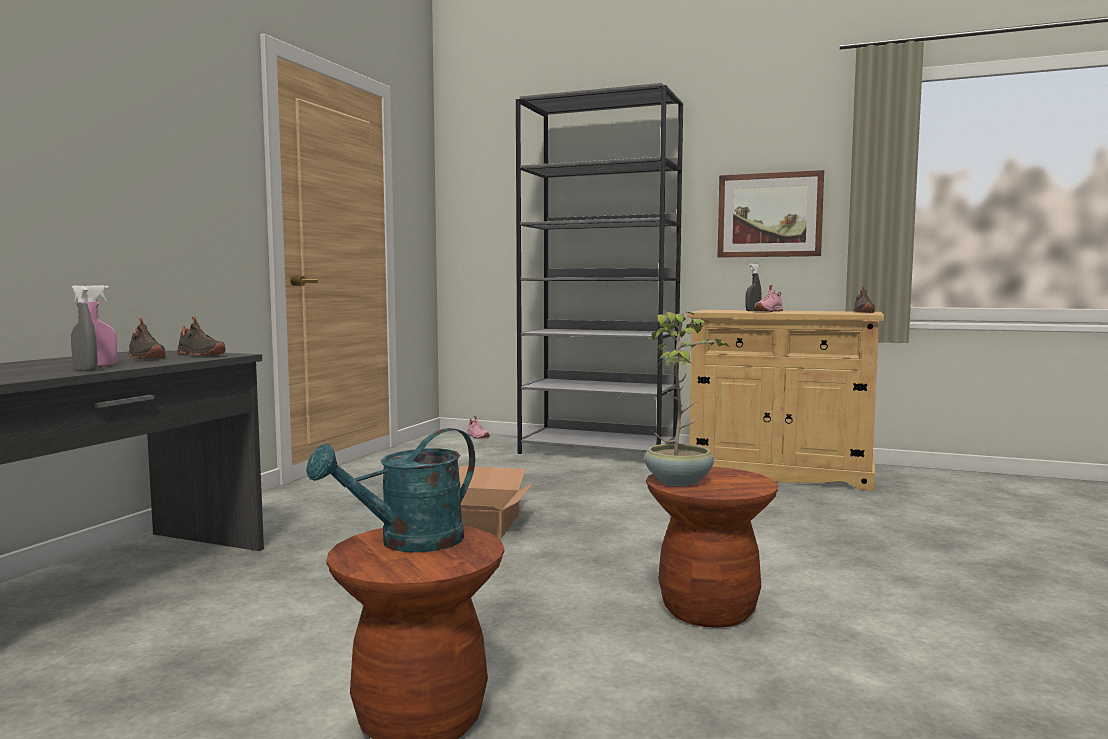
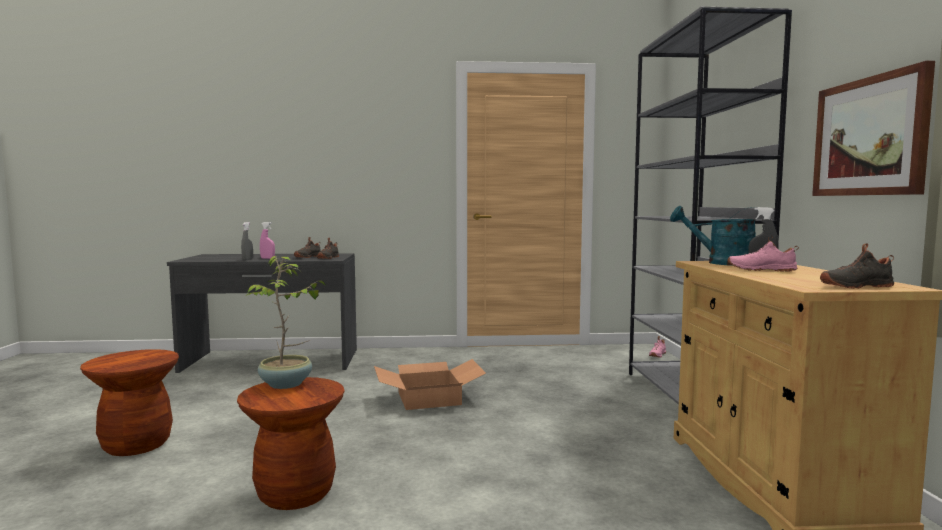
camera: 65 degrees right, 0 degrees up
(408, 543) = (140, 357): turquoise watering can -> turquoise watering can (721, 263)

